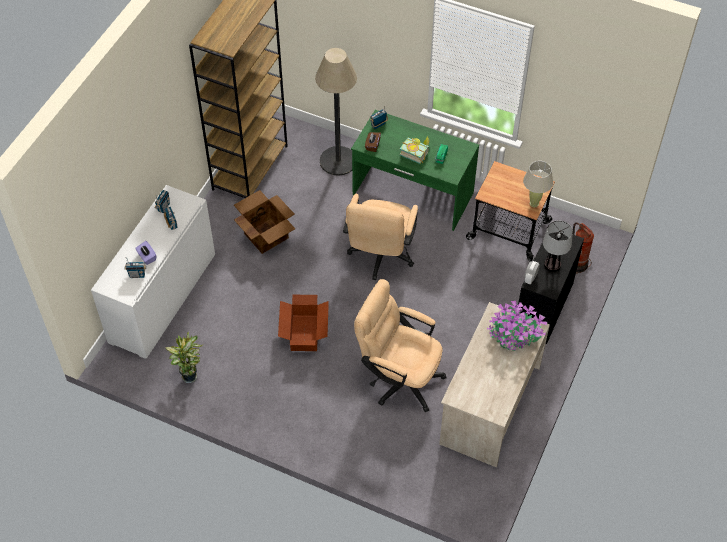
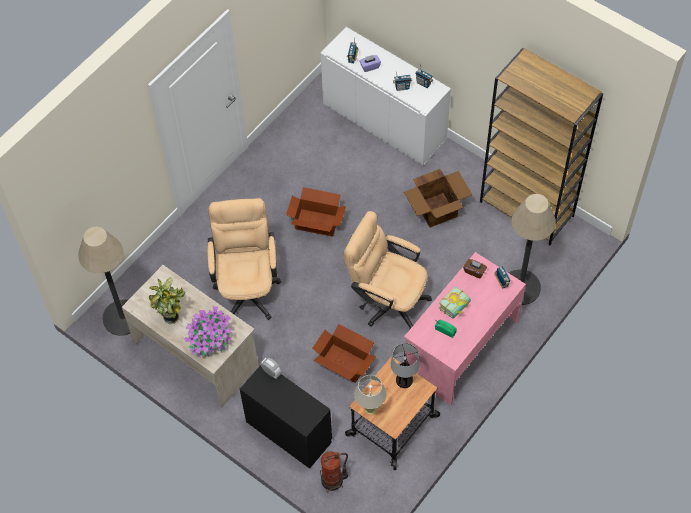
camera: 105 degrees right, 5 degrees up
(189, 375) = (298, 132): potted plant -> potted plant (173, 318)
(399, 378) = (247, 287): beige office chair -> beige office chair turned 45 degrees counterclockwise
(412, 194) = (461, 346): green desk -> pink desk
(457, 278) = (344, 362): none -> cardboard box
(469, 487) = (122, 317): none -> floor lamp
(552, 265) = (281, 397): table lamp -> table lamp (404, 380)

